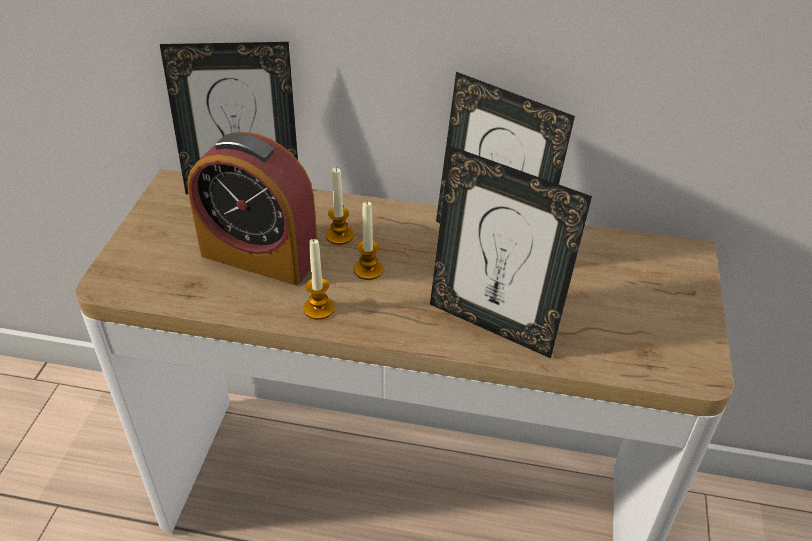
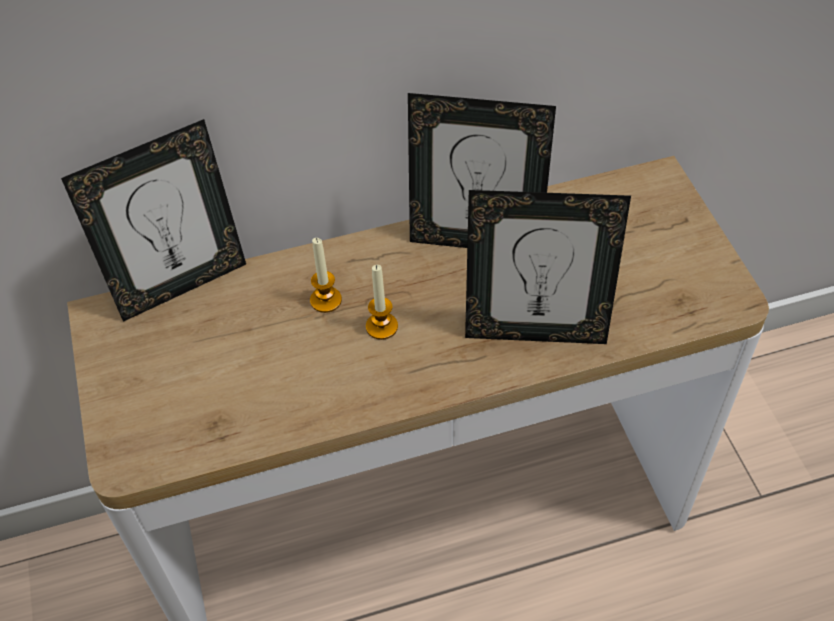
camera: 25 degrees left, 10 degrees up
(259, 256) = (260, 359): alarm clock -> none
(319, 308) = (364, 391): candle -> none

